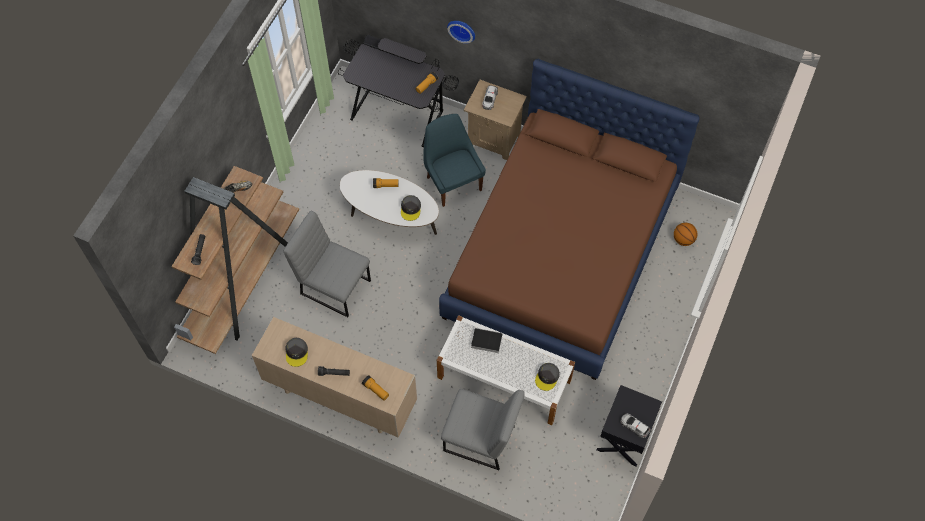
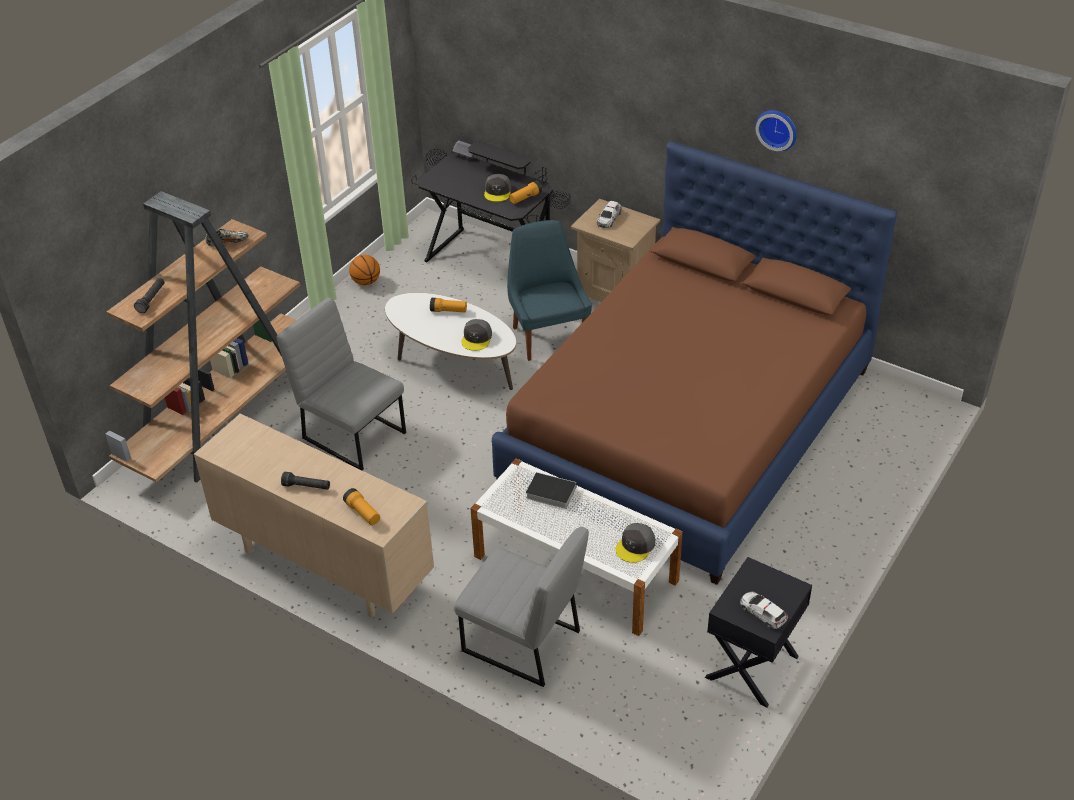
camera: 10 degrees right, 20 degrees down
(297, 352) = (260, 457): grey cap -> grey cap (498, 191)
(462, 29) = (577, 110): wall clock -> wall clock (777, 128)
(683, 239) = (873, 427): basketball -> basketball (366, 282)

